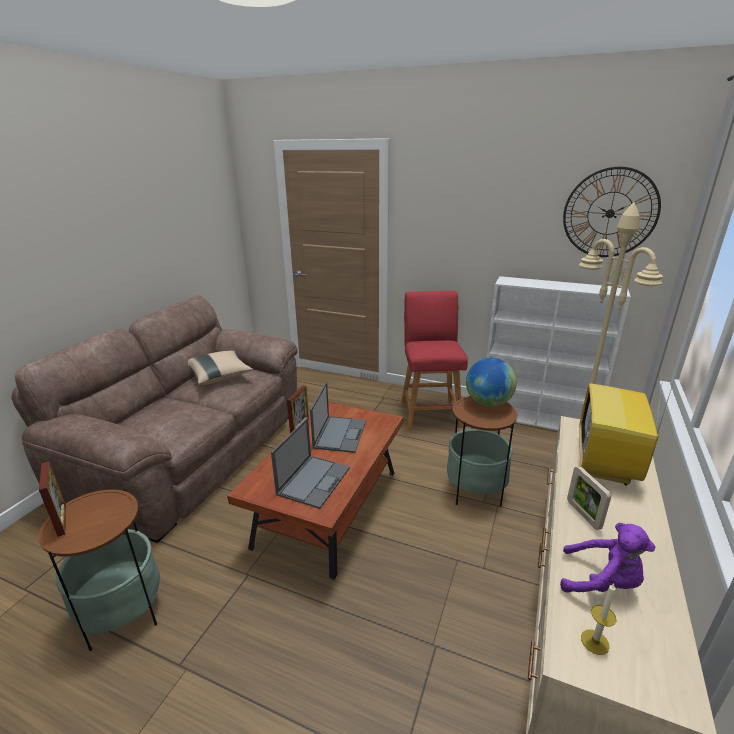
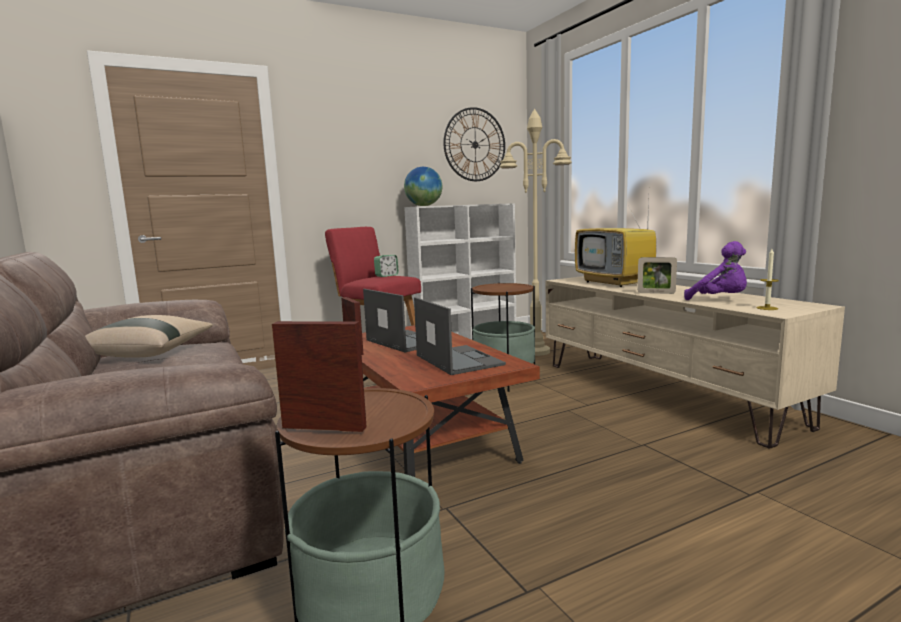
camera: 50 degrees left, 15 degrees down
(441, 345) = (386, 275): none -> alarm clock
(488, 403) = (495, 284): globe -> globe (423, 206)
(601, 582) = (720, 300): purple plush toy -> purple plush toy turned 75 degrees clockwise

